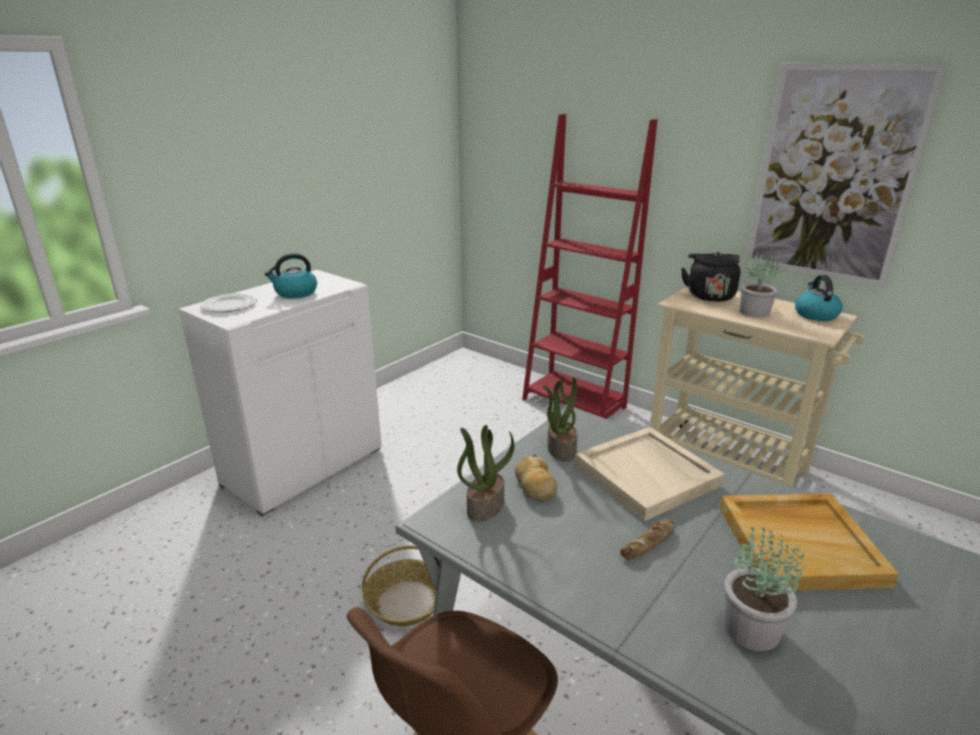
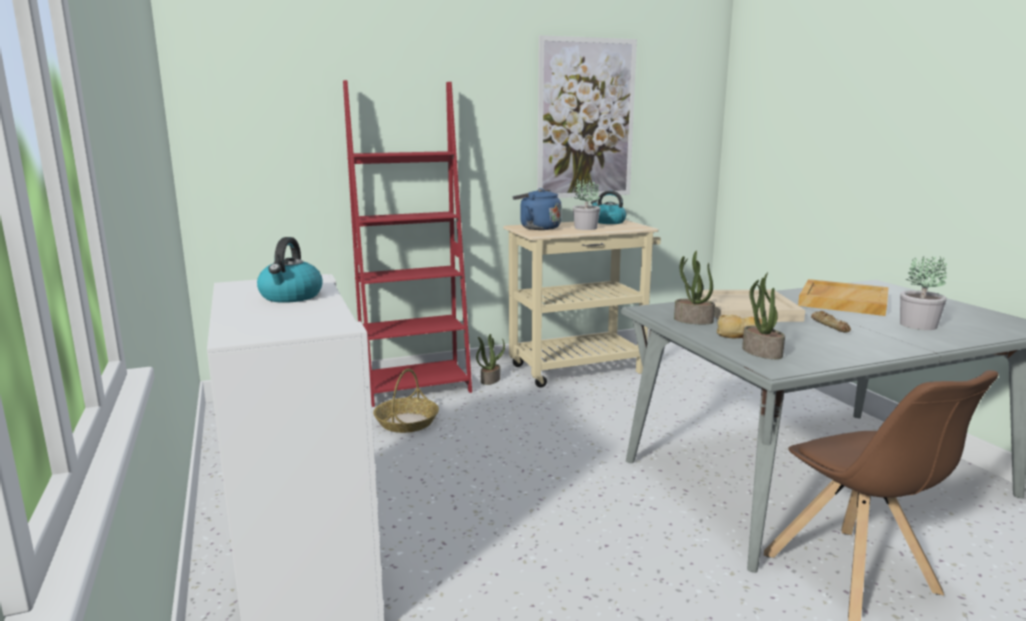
camera: 60 degrees left, 10 degrees down
(230, 305) = (266, 323): plate -> none
(406, 601) = (631, 554): basket -> basket (406, 422)
(635, 428) = (490, 380): none -> potted plant
(709, 295) = (537, 228): black kettle -> blue kettle

